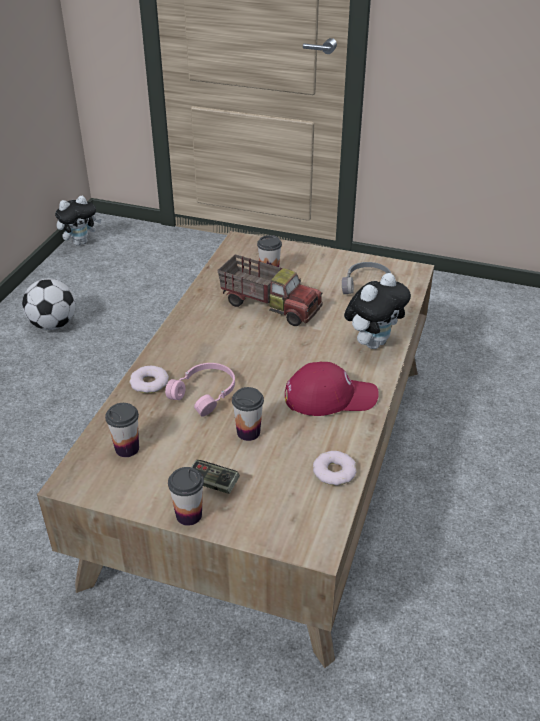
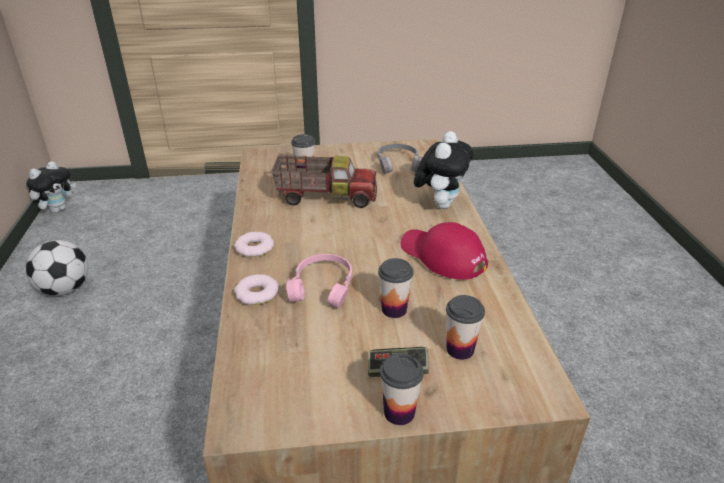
camera: 25 degrees left, 5 degrees down
(127, 448) = (279, 366): cup -> cup (460, 349)
(330, 396) = (442, 256): red cap -> red cap turned 105 degrees counterclockwise
(334, 471) = (502, 319): donut -> donut (254, 248)

